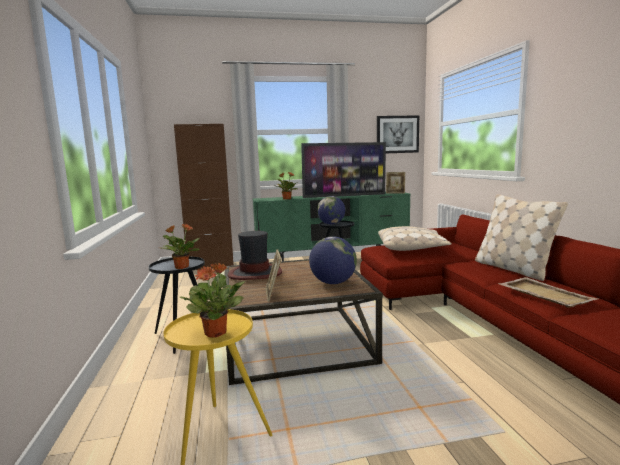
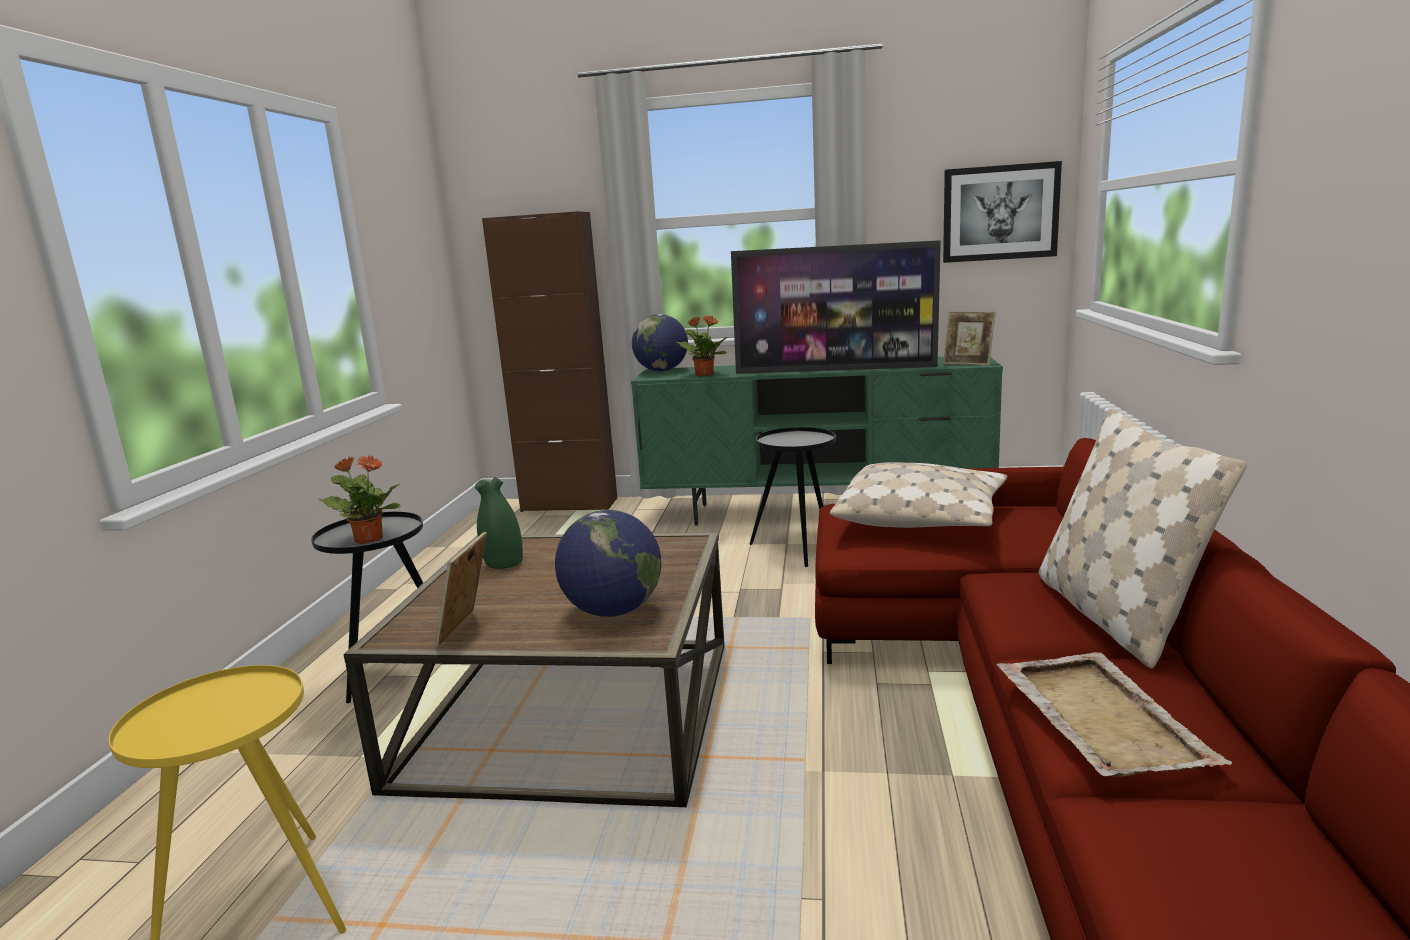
camera: 20 degrees right, 5 degrees up
(216, 332) = (208, 727): potted plant -> none
(255, 273) = (503, 563): hat -> green vase
(331, 224) = (784, 438): globe -> globe (662, 371)

